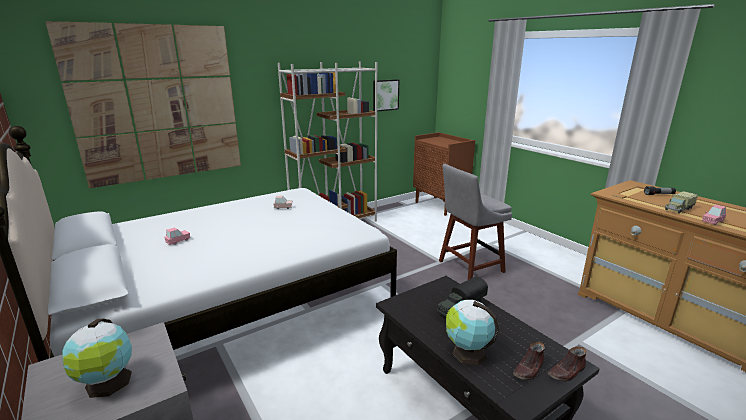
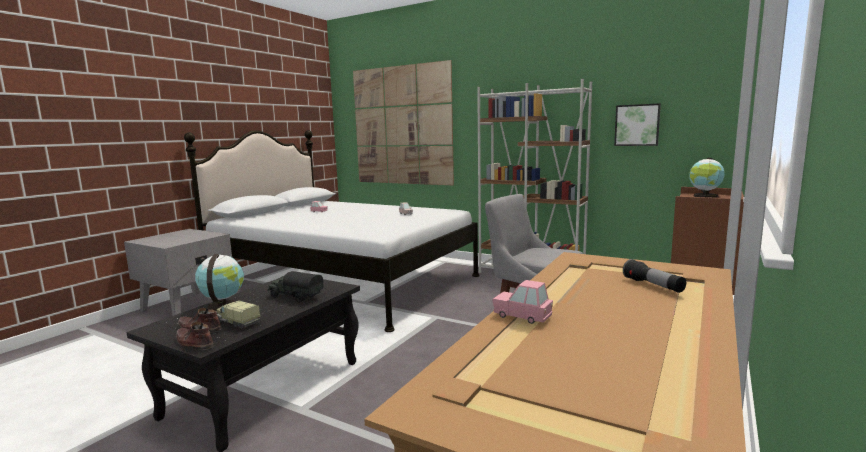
camera: 65 degrees right, 10 degrees down
(108, 384) = (172, 239): globe -> globe (705, 196)
(678, 209) = (569, 296): toy truck -> toy truck (237, 322)

